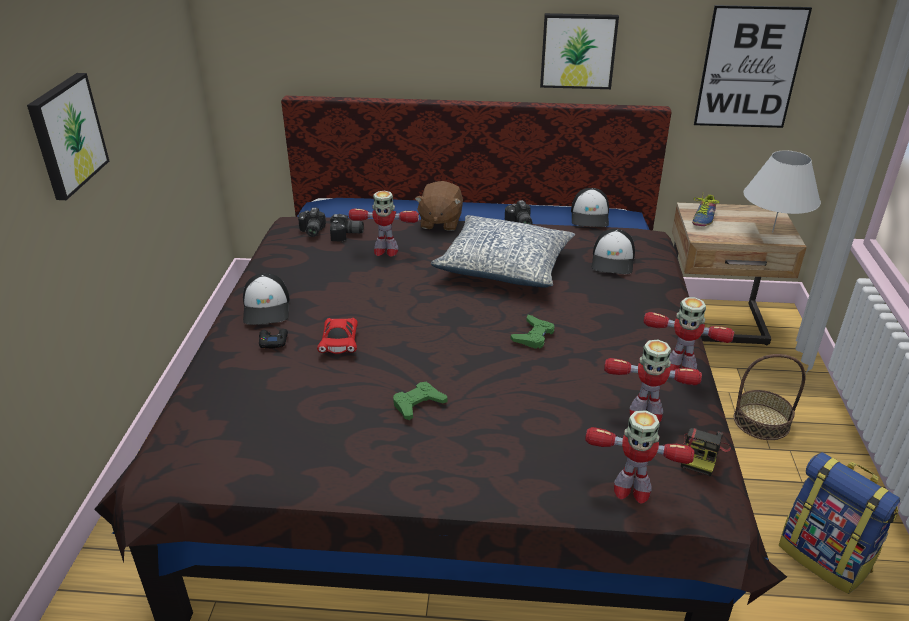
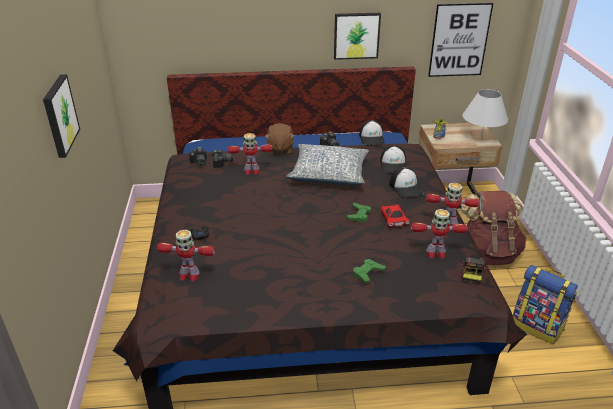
camera: 10 degrees left, 0 degrees up
(267, 308) = (188, 214): cap -> cap (406, 187)
(340, 343) = (242, 231): red toy car -> red toy car (394, 220)
(418, 404) = (303, 262): green game controller -> green game controller (368, 273)
(631, 489) = (438, 296): toy robot -> toy robot (188, 275)
(761, 421) = (487, 253): basket -> brown backpack

